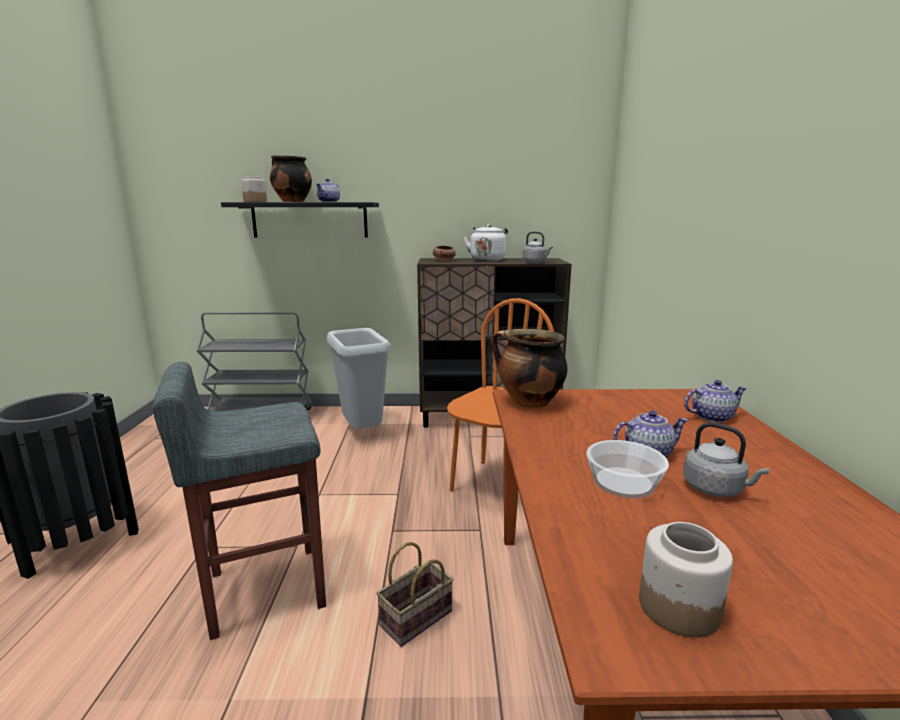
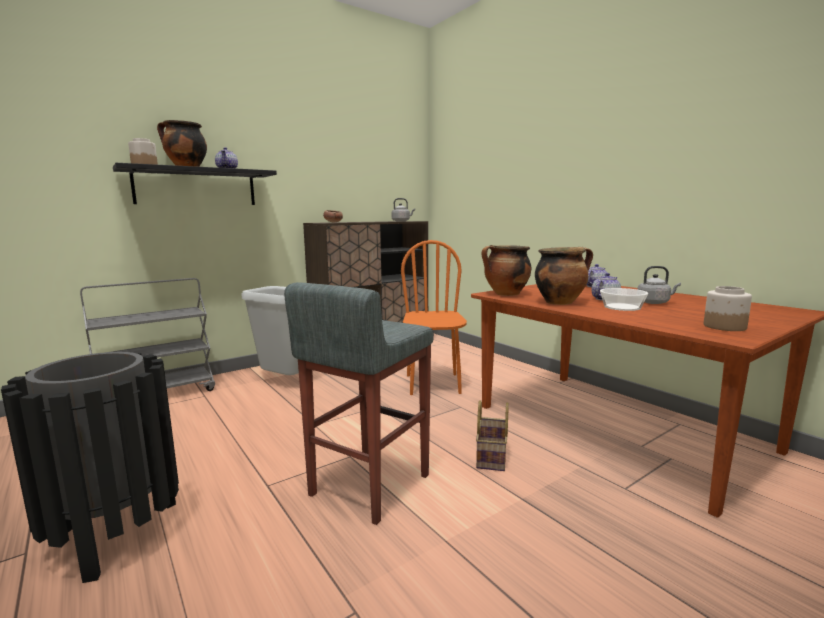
camera: 35 degrees left, 5 degrees down
(487, 259) = (362, 221): white kettle -> none
(557, 441) = (560, 302): none -> cooking pot

